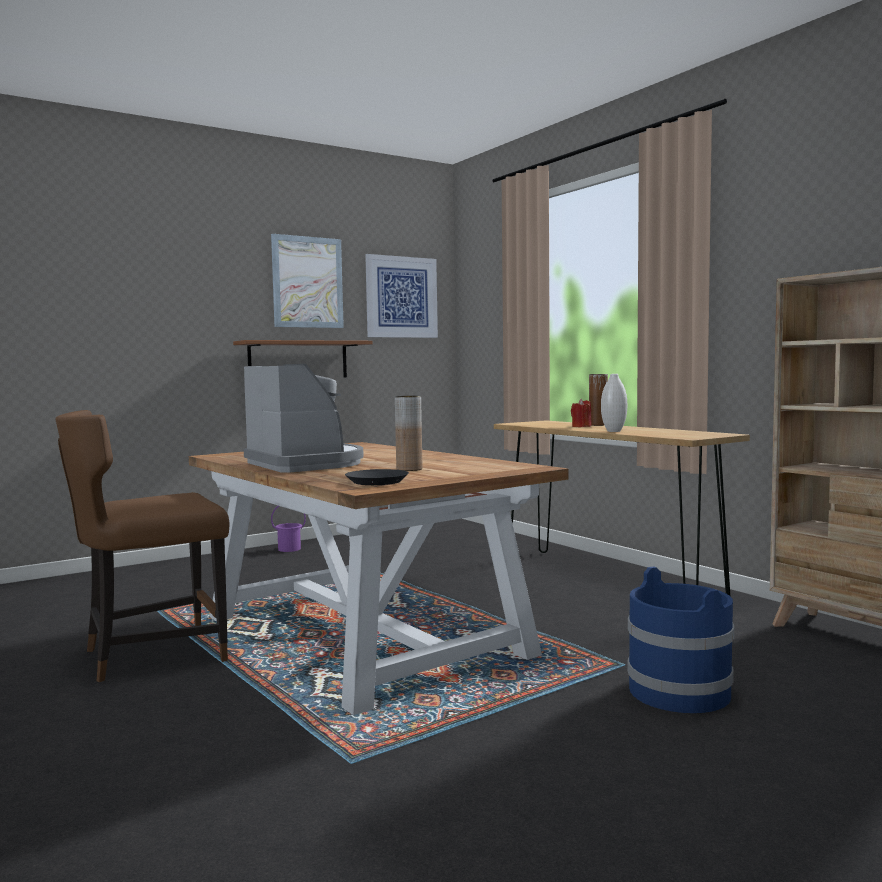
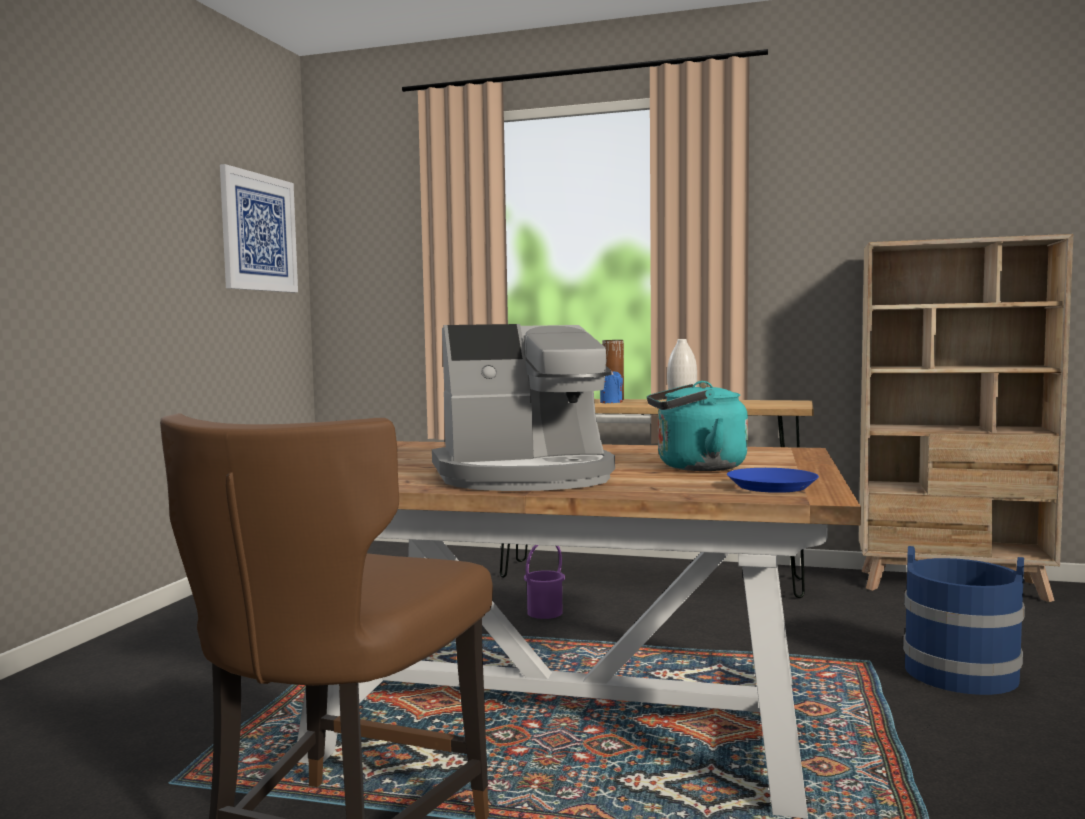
camera: 40 degrees left, 0 degrees up
(289, 549) = (172, 625): purple bucket -> purple bucket (544, 613)
(298, 360) = (148, 321): brown shelf -> none
(306, 464) = (526, 476): coffee machine -> coffee machine turned 150 degrees clockwise
(307, 282) = (155, 197): picture -> none
(376, 482) = (771, 487): black plate -> blue plate
(409, 469) = (695, 467): brown vase -> turquoise kettle
(581, 426) = (611, 402): red candle -> blue candle

